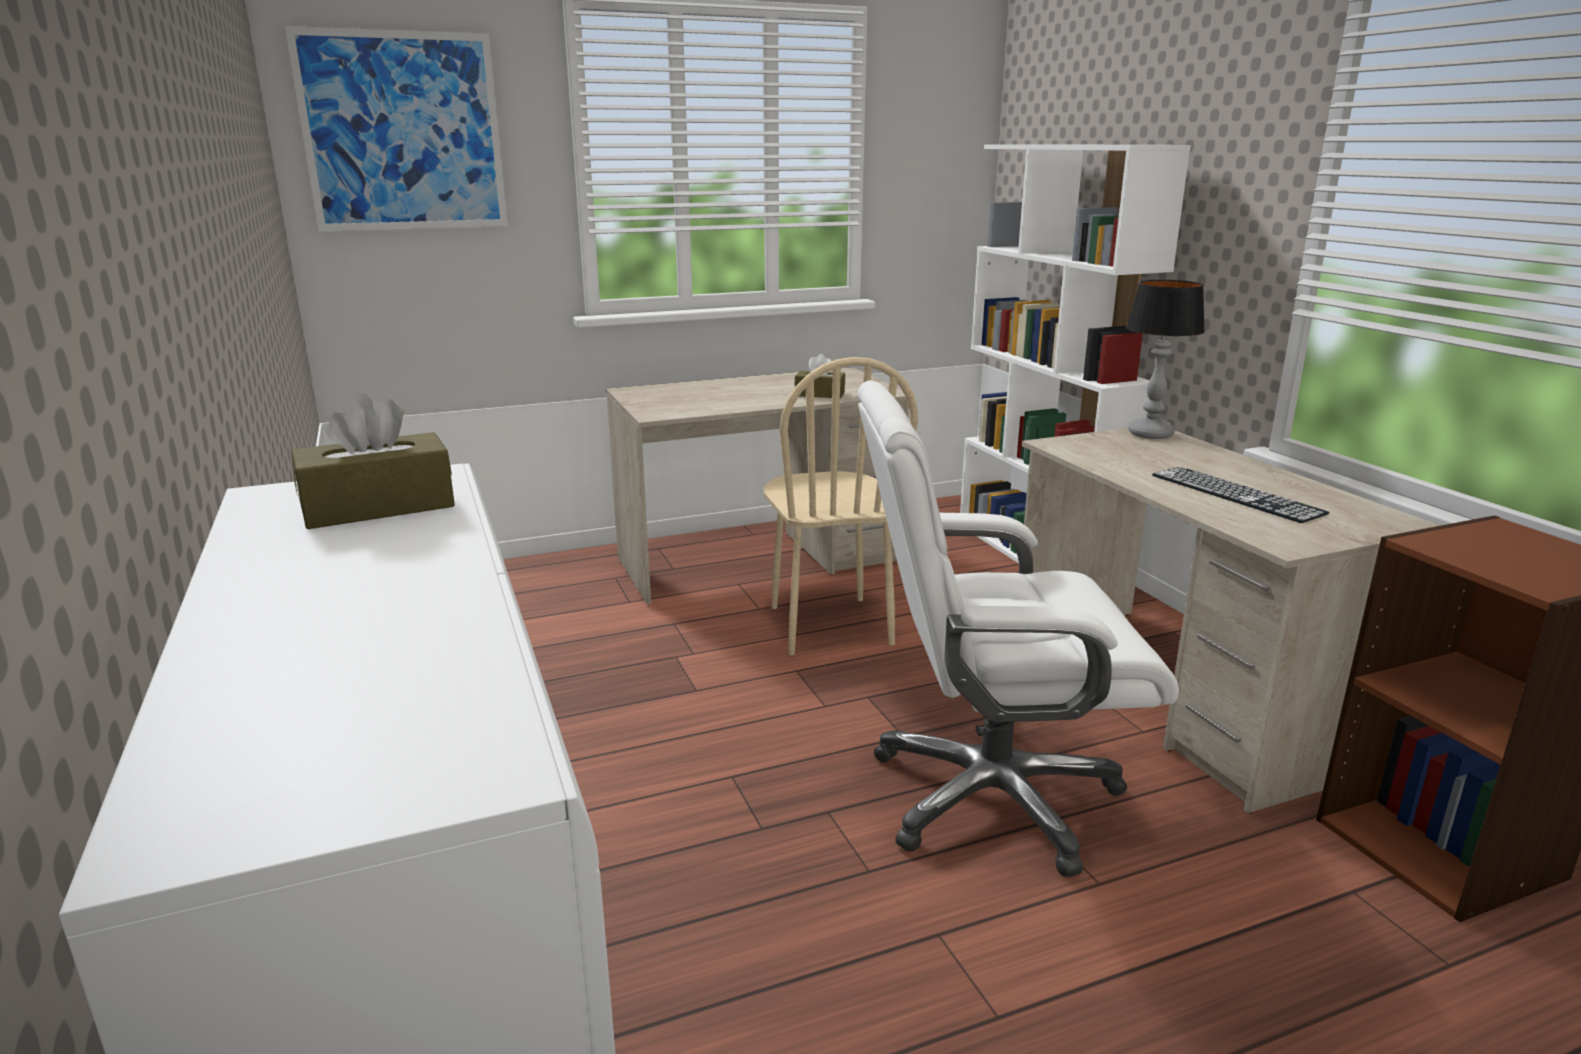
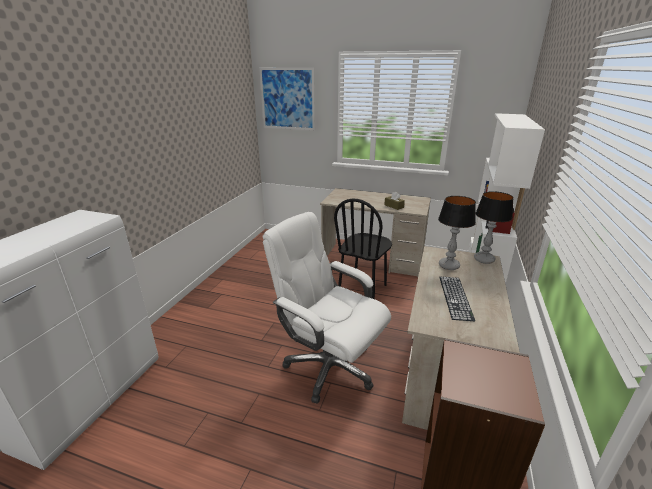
camera: 40 degrees right, 5 degrees up
(378, 506) = (79, 222): brown tissue box -> none
(829, 625) = (363, 290): beige chair -> black chair
(1126, 457) = (448, 266): none -> table lamp

